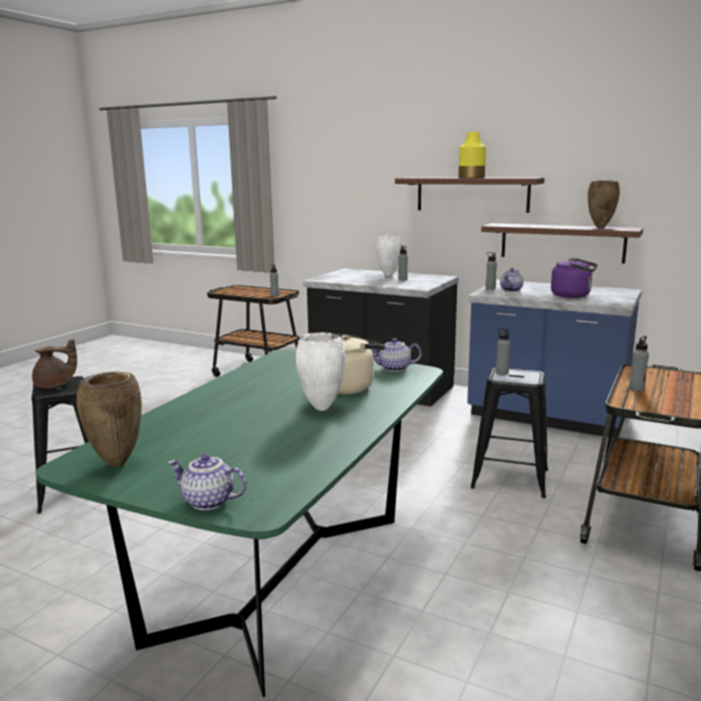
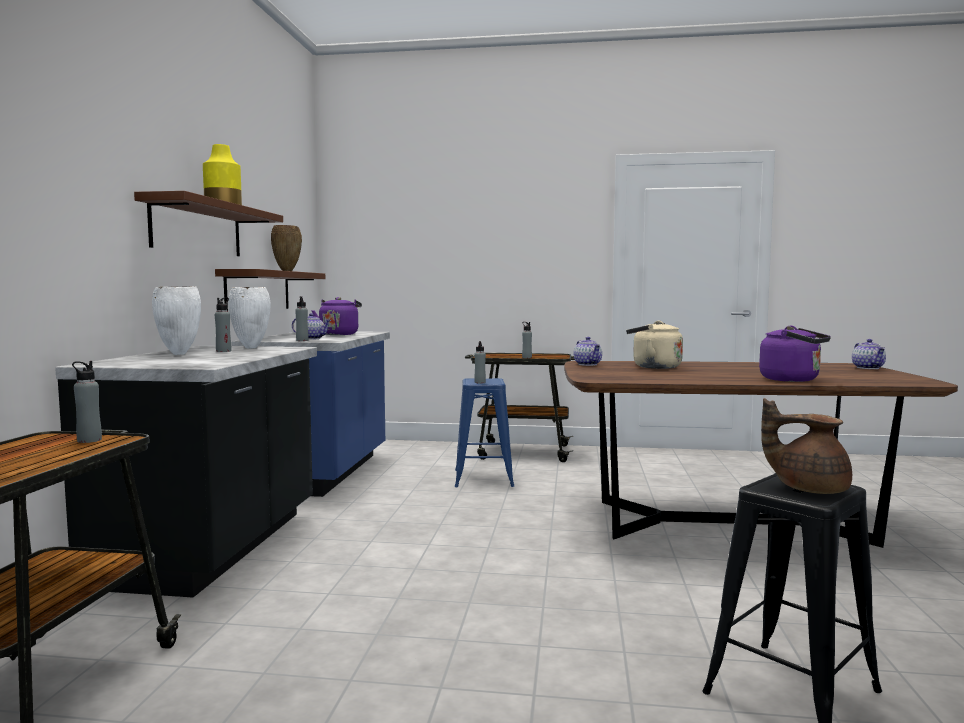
camera: 110 degrees left, 10 degrees down
(55, 385) = (808, 488): brown teapot -> brown teapot turned 45 degrees counterclockwise
(117, 463) = (893, 379): brown vase -> none
(187, 413) = (793, 380): none -> purple kettle
(284, 577) = (728, 522): green dining table -> brown dining table
(321, 409) = (709, 367): white vase -> white vase (251, 348)
(509, 479) = (483, 478): black stool -> blue stool

